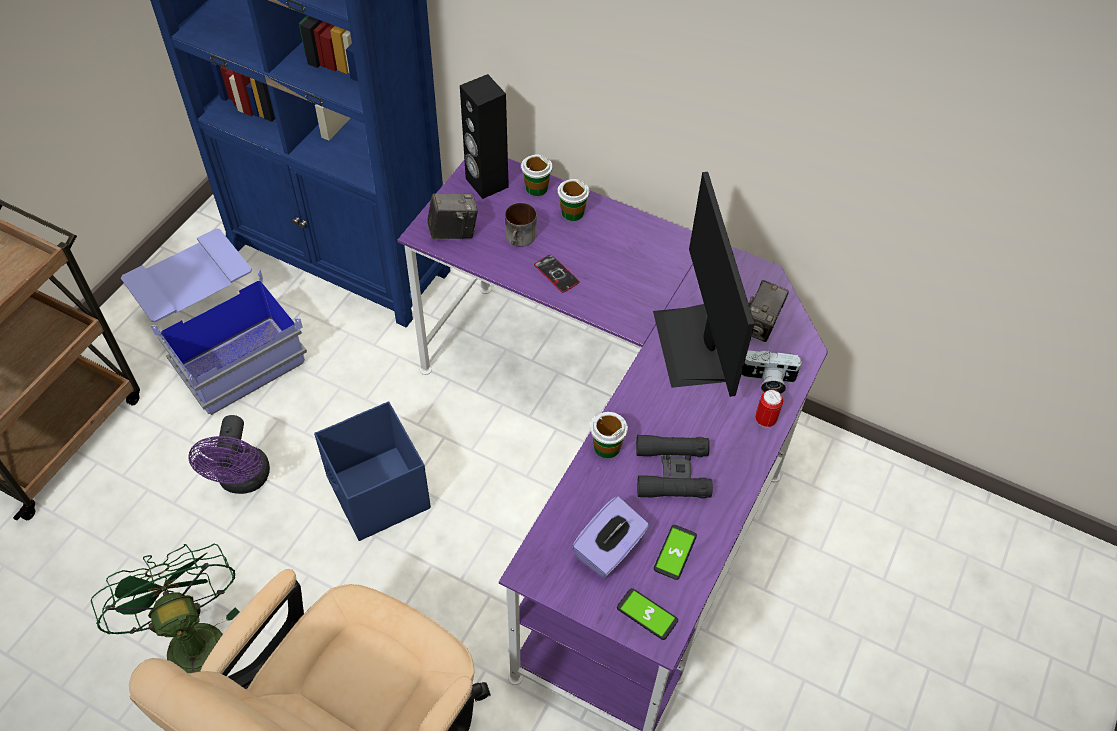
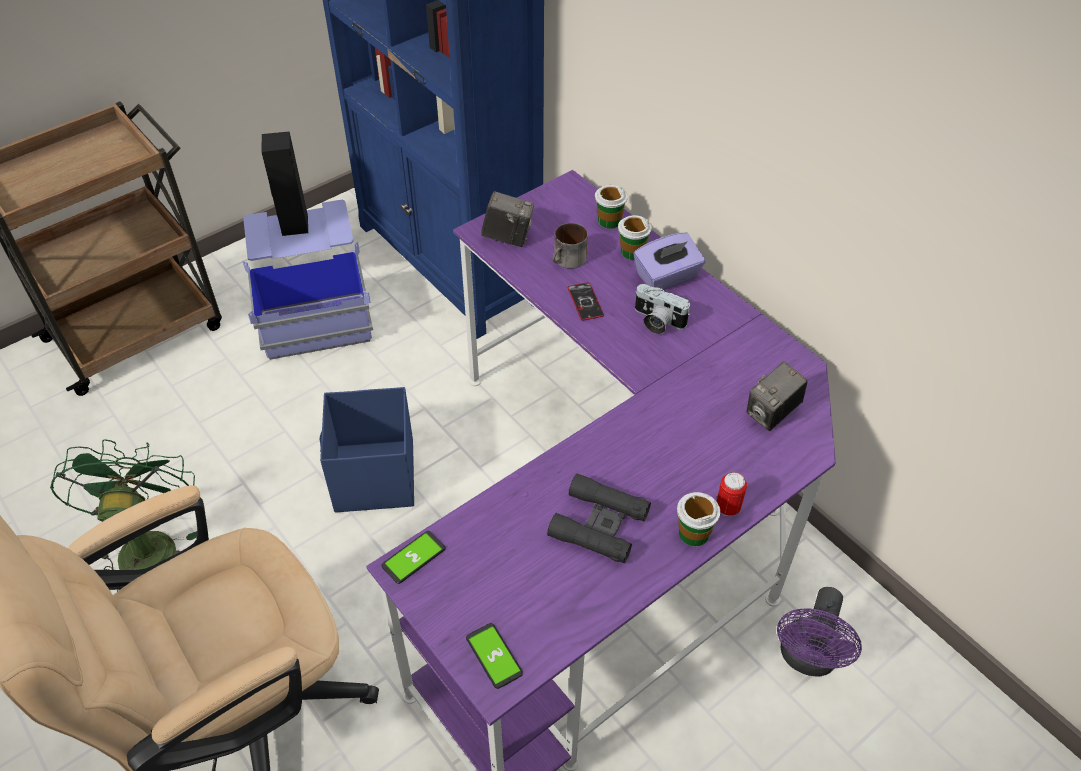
camera: 25 degrees right, 5 degrees down
(243, 481) = (265, 424): purple fan -> purple fan (807, 659)
(486, 183) = (563, 204): black speaker -> black speaker (294, 225)
(606, 447) = (545, 477): cup -> cup (693, 533)
(609, 550) = (491, 577): purple tissue box -> purple tissue box (667, 277)
(675, 552) = (557, 605): phone -> phone (413, 557)
(693, 345) = (689, 410): monitor -> none
(767, 381) = (750, 470): camera -> camera (657, 321)

